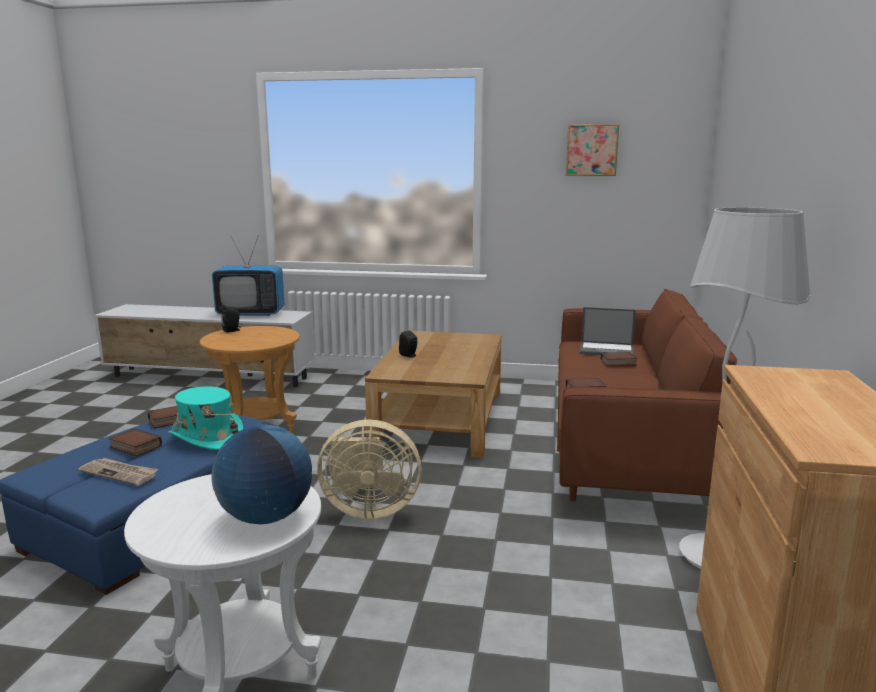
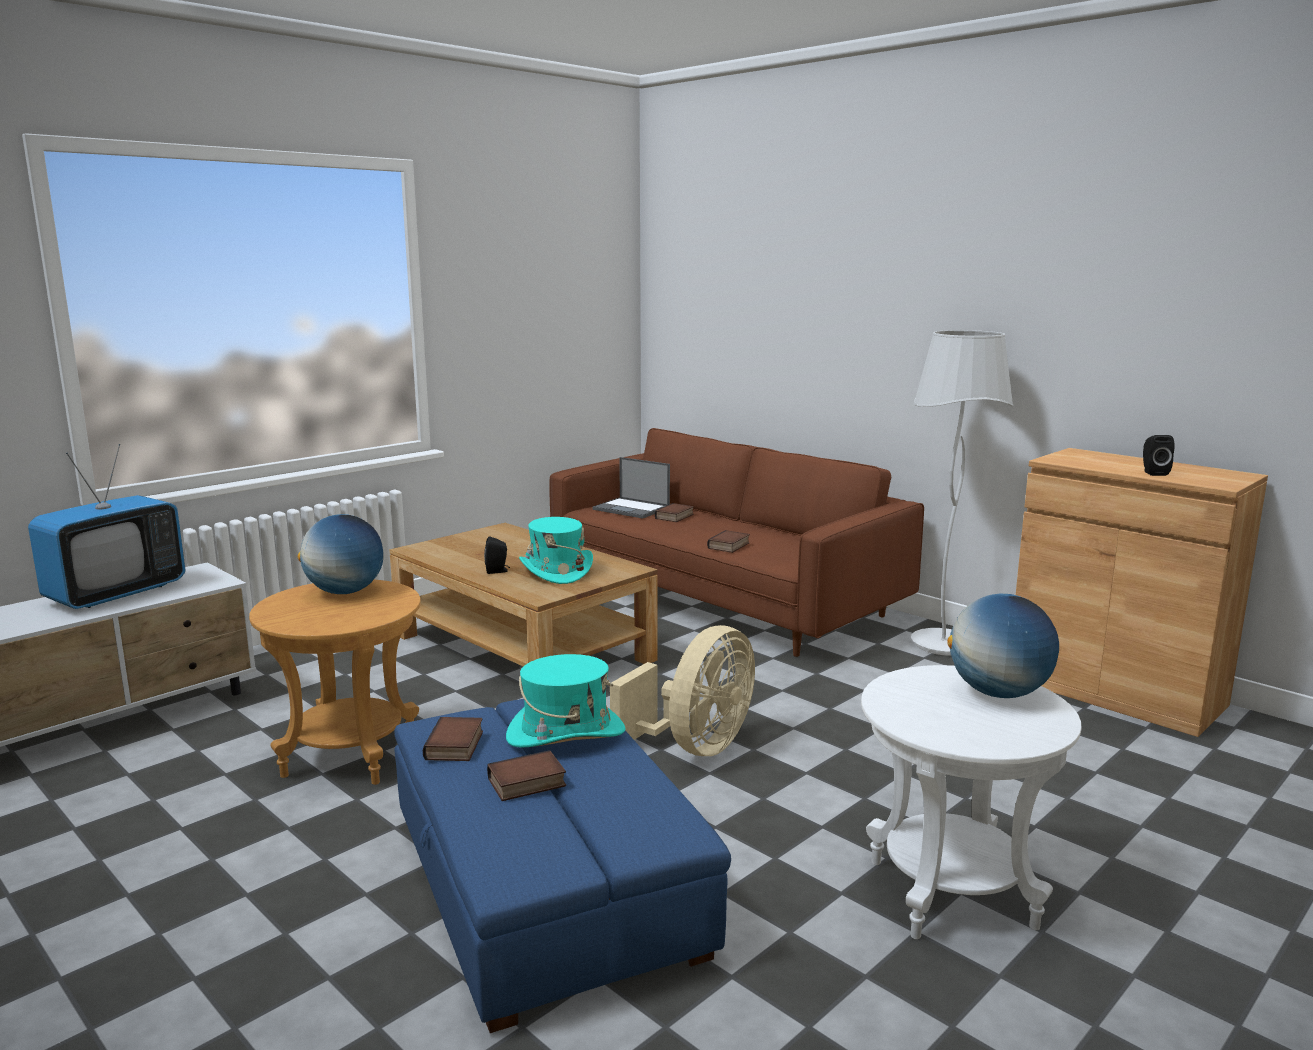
camera: 55 degrees left, 0 degrees up
(120, 473) = (613, 805): newspaper -> none
(232, 330) = (273, 607): black speaker -> black speaker (1153, 473)
(270, 333) = (345, 592): none -> globe
(433, 365) = (556, 571): none -> turquoise hat
(591, 150) = (538, 272): picture -> none
(607, 350) = (632, 509): laptop -> laptop turned 75 degrees clockwise

